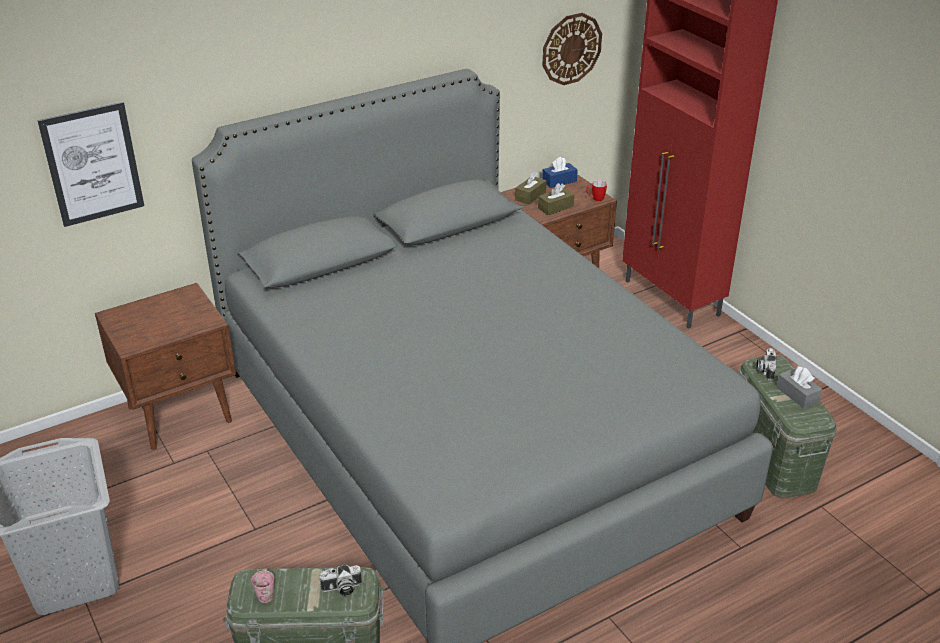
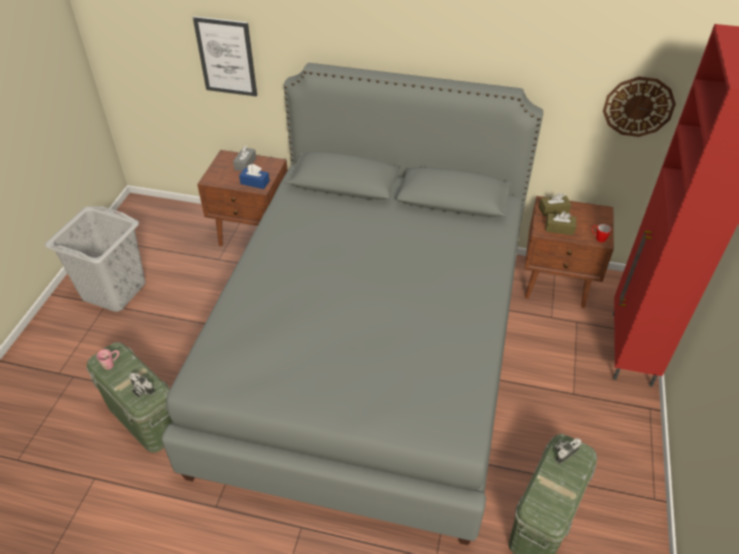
camera: 45 degrees right, 10 degrees up
(559, 181) = (591, 210): blue tissue box -> blue tissue box (255, 182)
(797, 394) = (561, 489): grey tissue box -> grey tissue box (245, 164)

